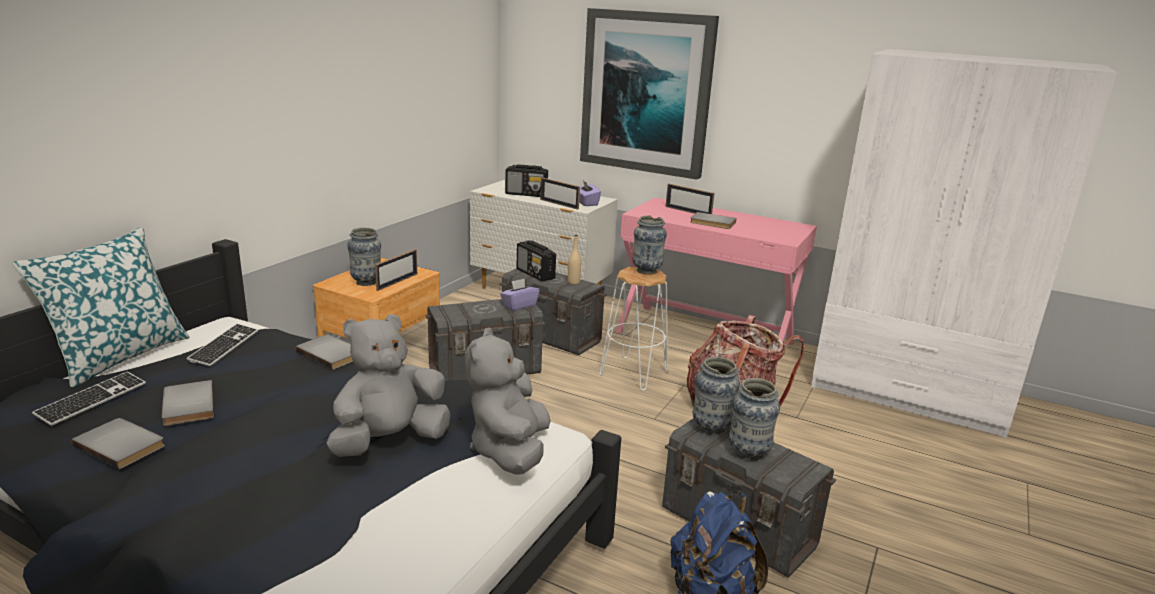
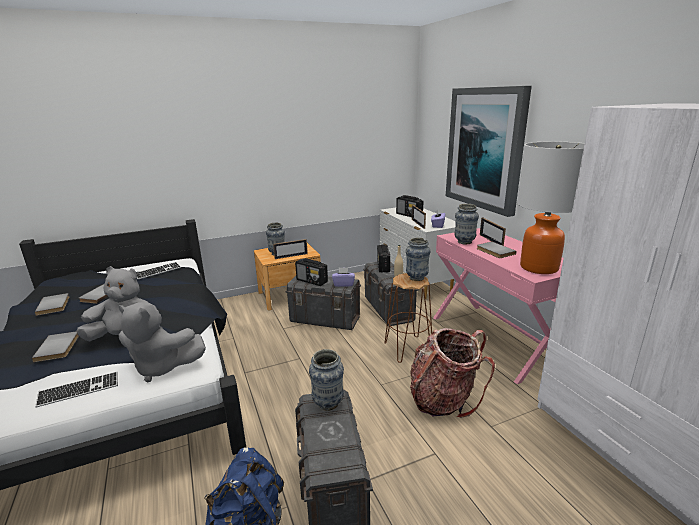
camera: 40 degrees right, 0 degrees up
(92, 400) = (82, 283): keyboard -> keyboard (79, 390)
(119, 357) = (126, 267): pillow -> none
(332, 353) = (185, 286): grey book -> grey book (59, 347)
(469, 311) = (312, 281): none -> radio
(510, 451) = (162, 367): grey plush toy -> grey plush toy turned 120 degrees counterclockwise
(633, 373) = (408, 349): white stool -> brown stool
(748, 453) = (322, 433): vase -> vase (464, 242)
(777, 232) = (538, 268): none -> table lamp

